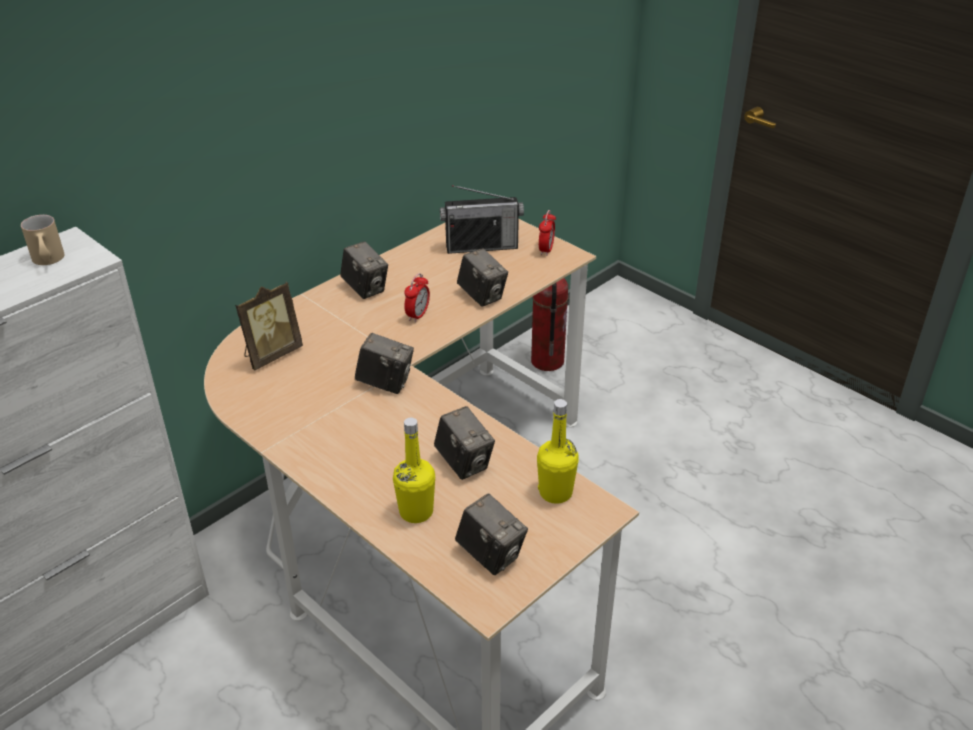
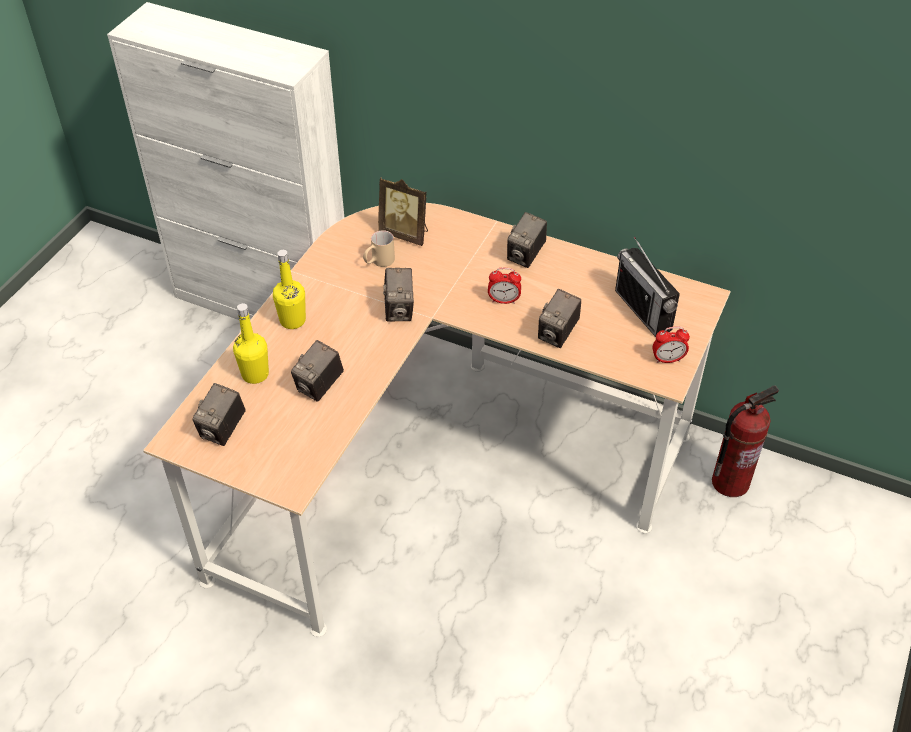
camera: 70 degrees right, 10 degrees up
(48, 261) = (277, 58): beige mug -> beige mug (378, 262)
(555, 492) = (304, 452): yellow bottle -> yellow bottle (292, 320)

